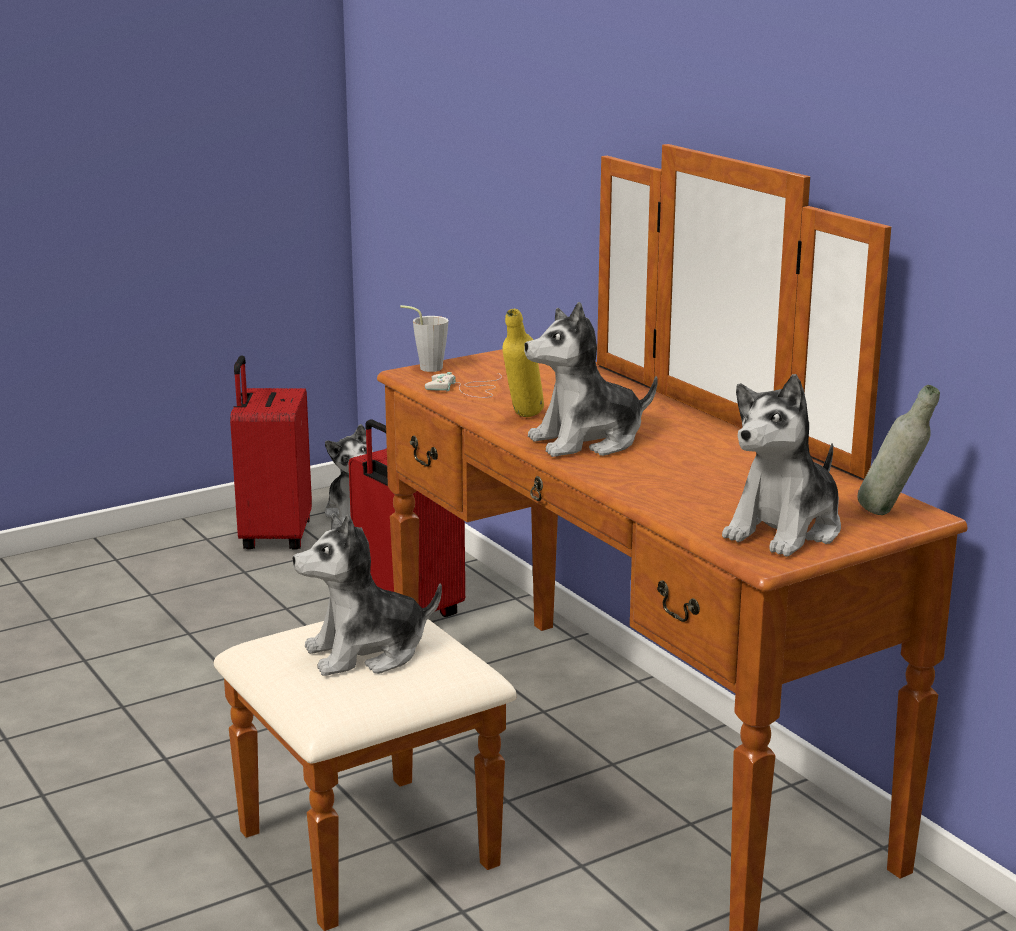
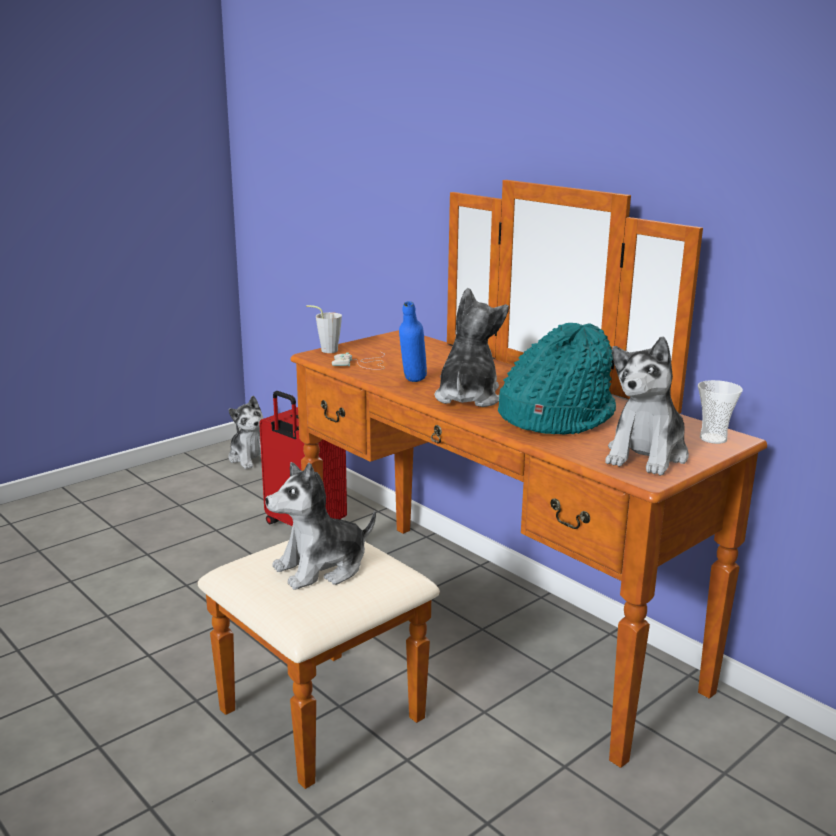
camera: 10 degrees left, 0 degrees up
(274, 536) = (195, 478): red suitcase -> none
(522, 418) = (412, 383): yellow bottle -> blue bottle
(587, 441) = (468, 397): plush toy -> plush toy turned 135 degrees clockwise
(691, 474) = (555, 417): none -> turquoise hat
(891, 514) = (713, 438): grey bottle -> cup

